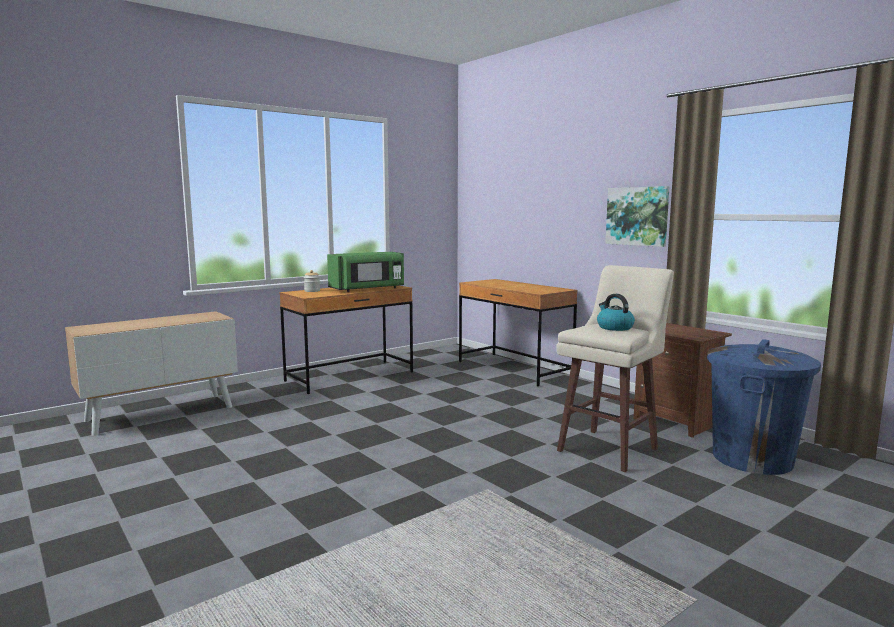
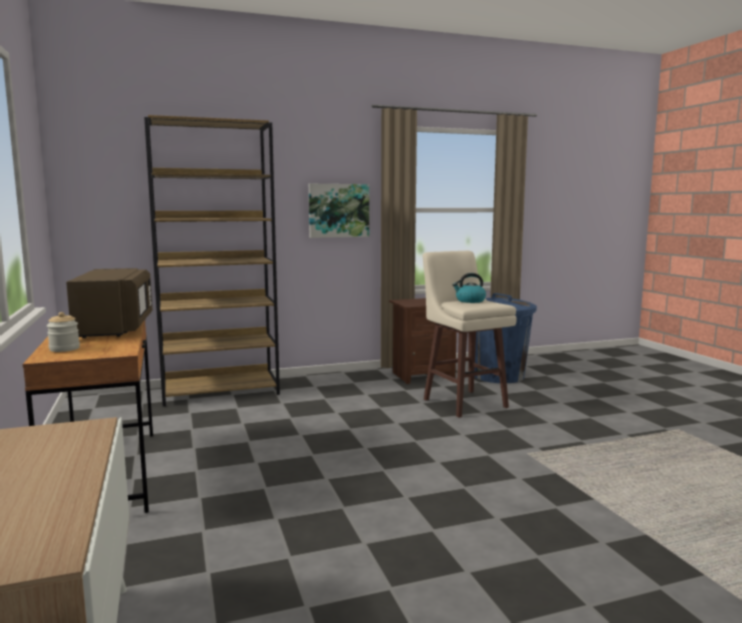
camera: 70 degrees left, 0 degrees up
(368, 289) = (115, 329): green microwave -> brown microwave
(514, 369) = (221, 391): brown desk -> brown bookcase

